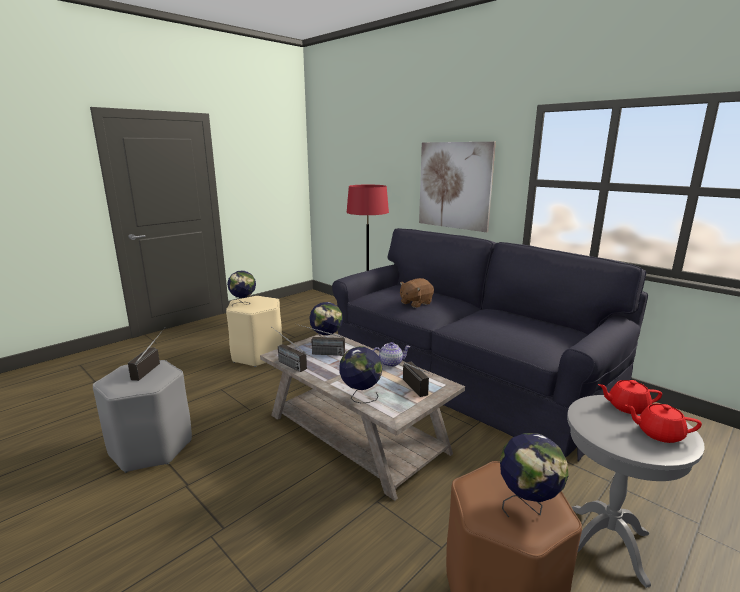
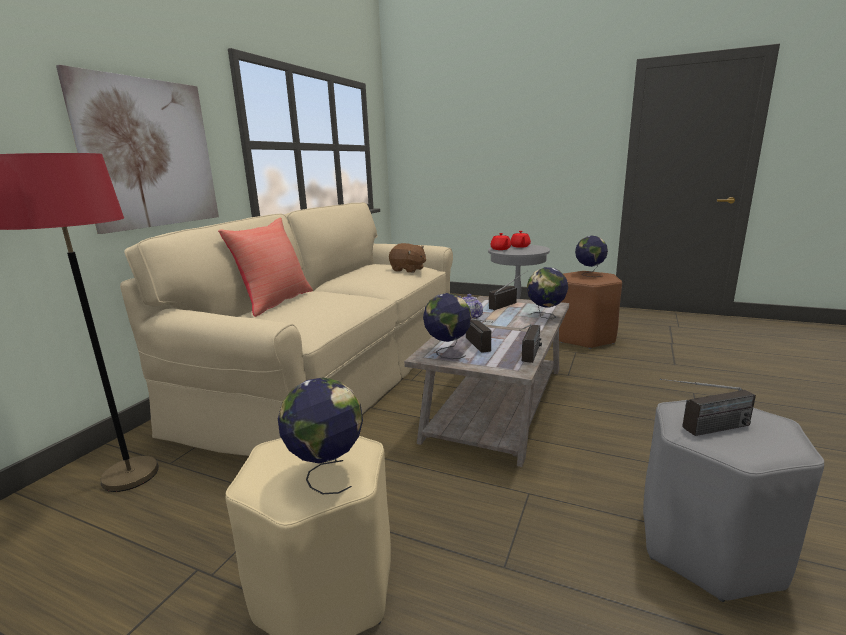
camera: 110 degrees left, 0 degrees up
(415, 303) = (332, 301): brown plush toy -> brown plush toy (408, 270)
(434, 292) = (275, 302): none -> red pillow
(462, 376) = (340, 369): black sofa -> beige sofa

